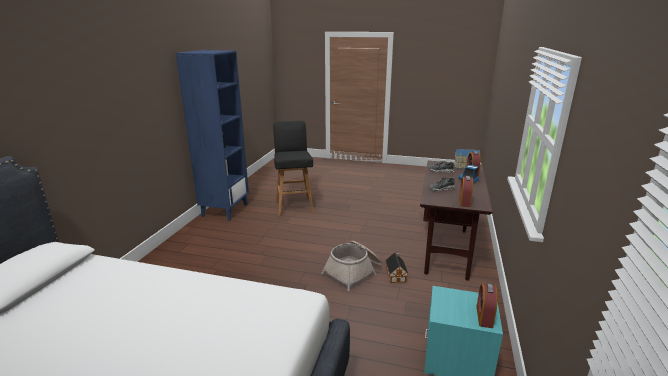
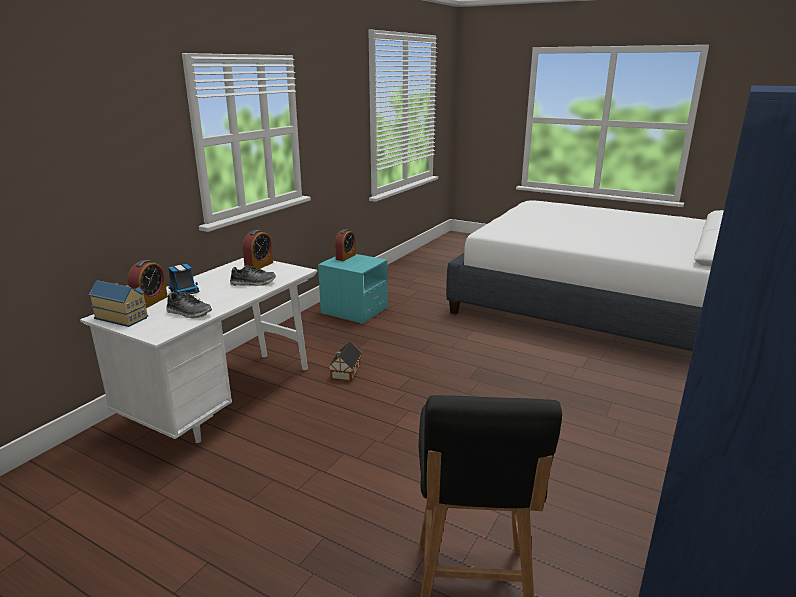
camera: 165 degrees left, 0 degrees up
(354, 272) = (398, 383): basket -> none
(447, 246) = (225, 399): brown desk -> white desk

